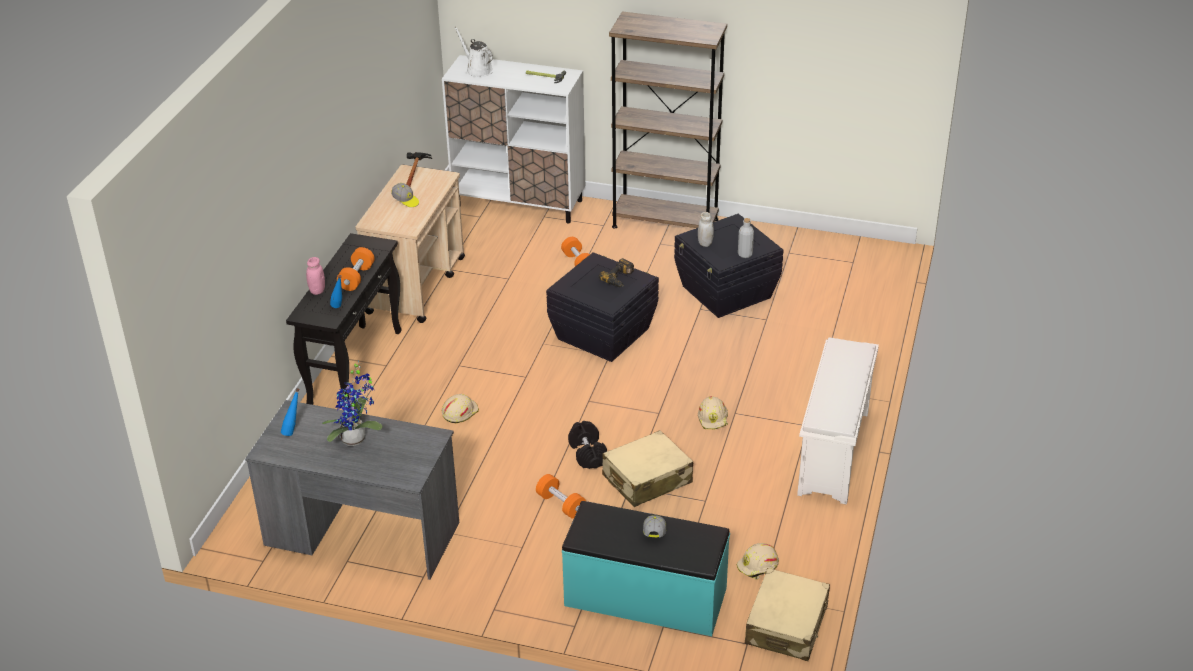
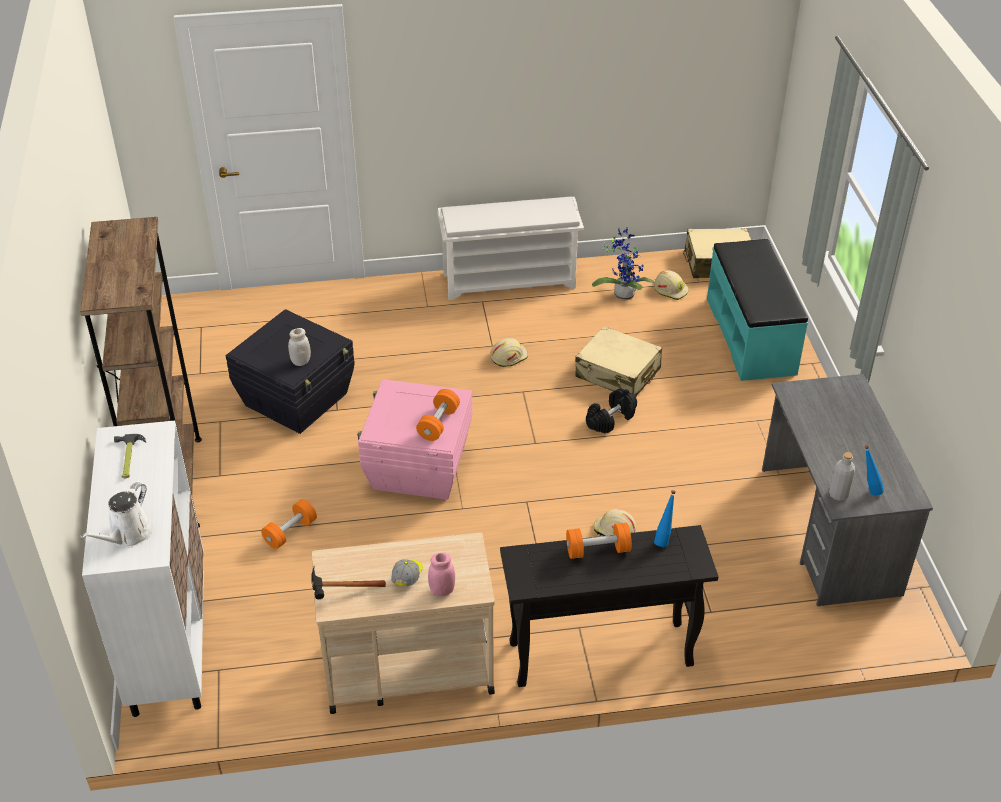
camera: 115 degrees left, 5 degrees up
(317, 290) = (646, 575): pink jar -> pink jar (442, 590)
(356, 439) = (839, 440): potted plant -> potted plant (623, 293)
(561, 504) = (688, 414): orange dumbbell -> orange dumbbell (438, 423)
(603, 333) = (418, 468): black storage box -> pink storage box
(620, 278) = (401, 403): power drill -> none
(654, 531) = (750, 275): cap -> none
(745, 254) = (309, 329): grey bottle -> grey bottle (838, 494)

